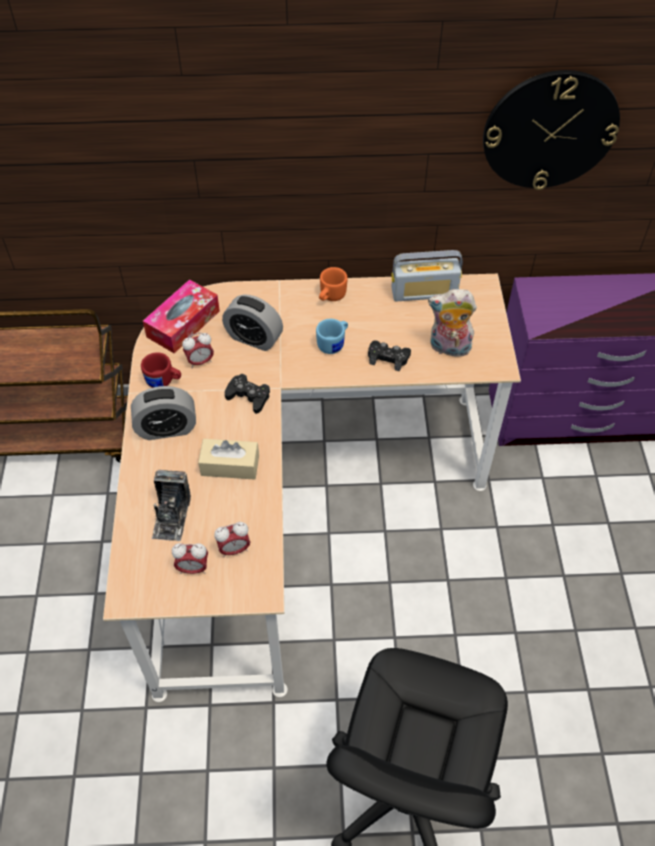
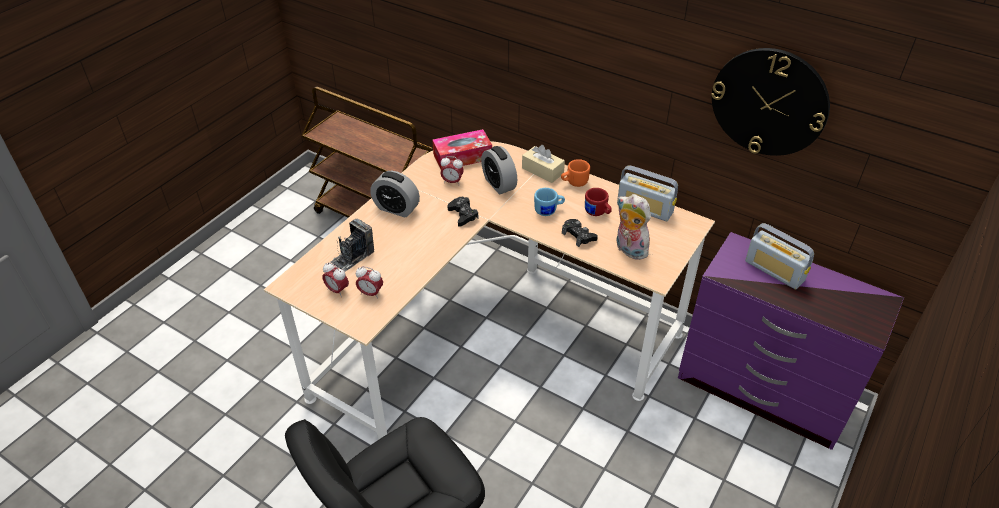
camera: 35 degrees right, 10 degrees down
(164, 381) = (420, 182): red mug -> red mug (597, 213)
(230, 465) = (414, 247): beige tissue box -> beige tissue box (542, 171)
(584, 300) = (774, 271): none -> radio

